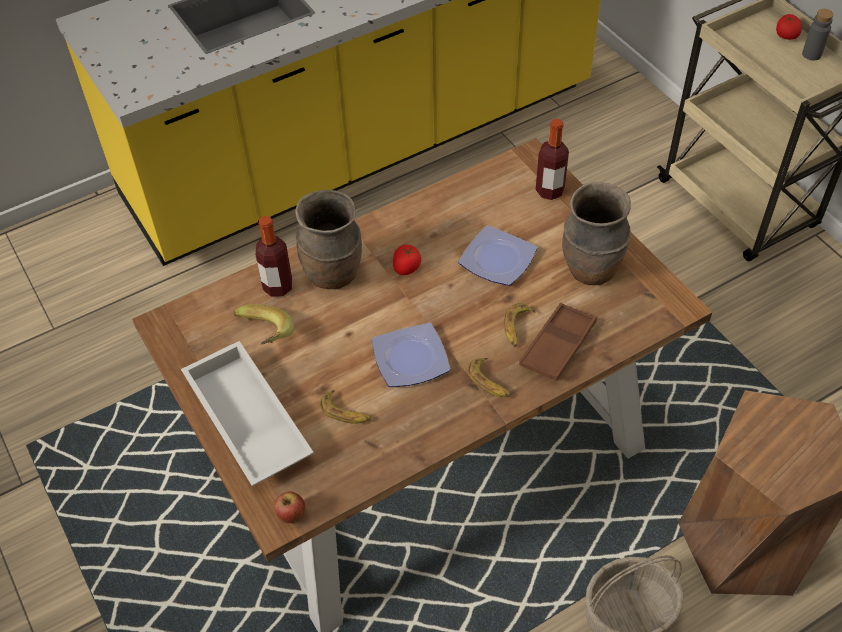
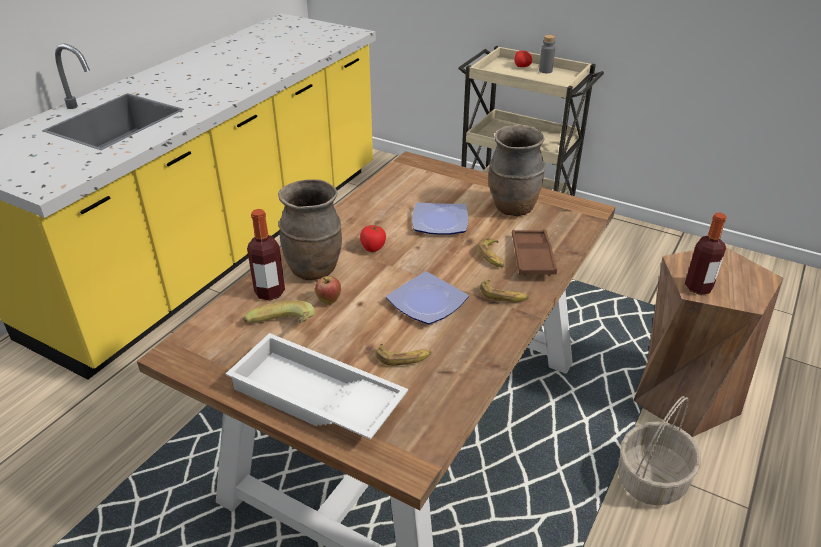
camera: 30 degrees left, 15 degrees down
(291, 516) = (419, 455): apple -> apple (329, 301)
(549, 191) = (442, 175): bottle -> bottle (698, 287)

